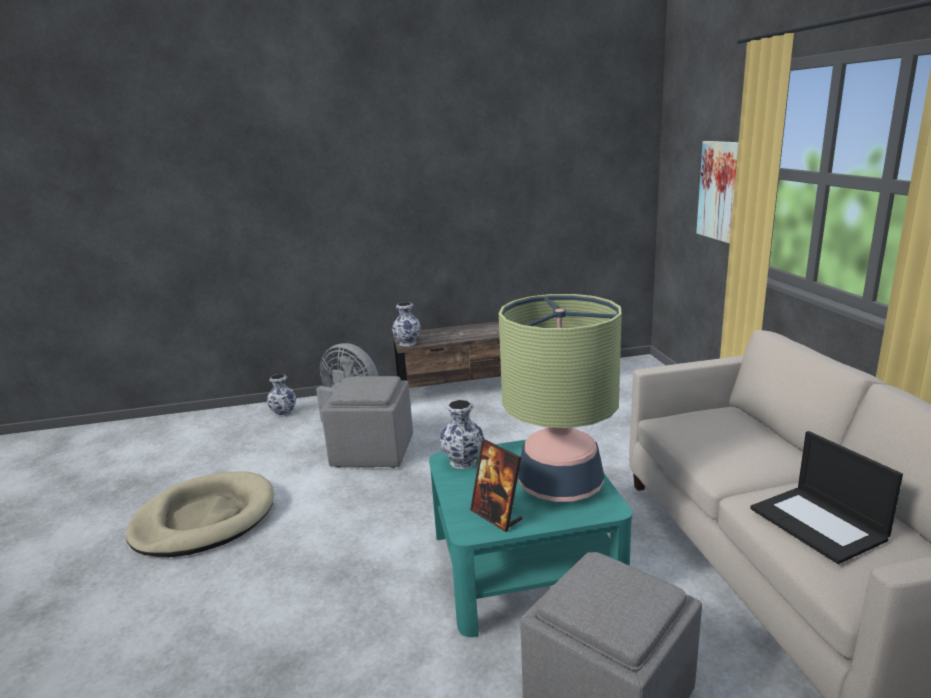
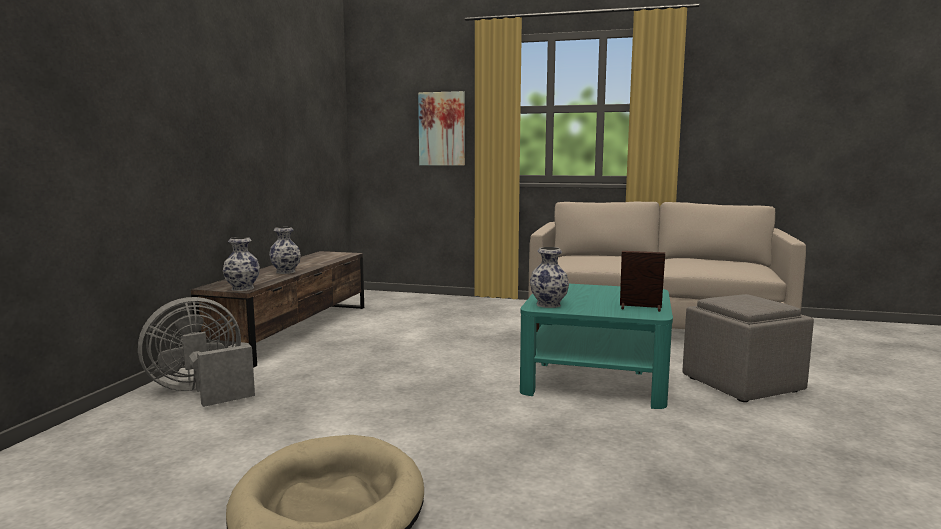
camera: 65 degrees left, 10 degrees down
(284, 413) = (112, 427): vase -> vase (285, 272)
(374, 451) = (330, 394): grey ottoman -> none
(496, 516) = (640, 308): picture frame -> picture frame turned 150 degrees counterclockwise
(561, 485) = (614, 293): table lamp -> none
(819, 524) = (711, 264): laptop -> none

